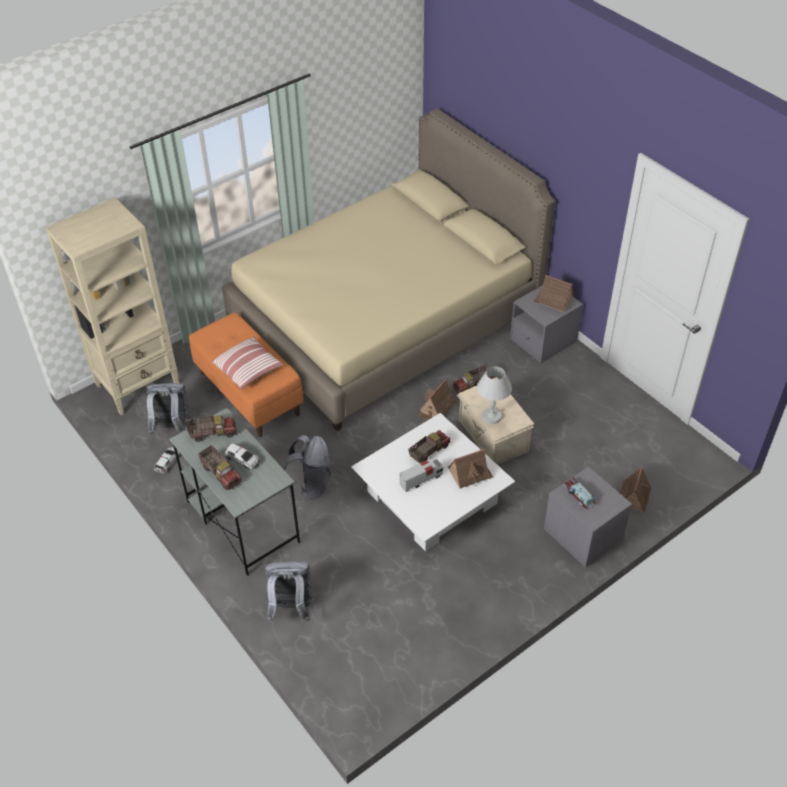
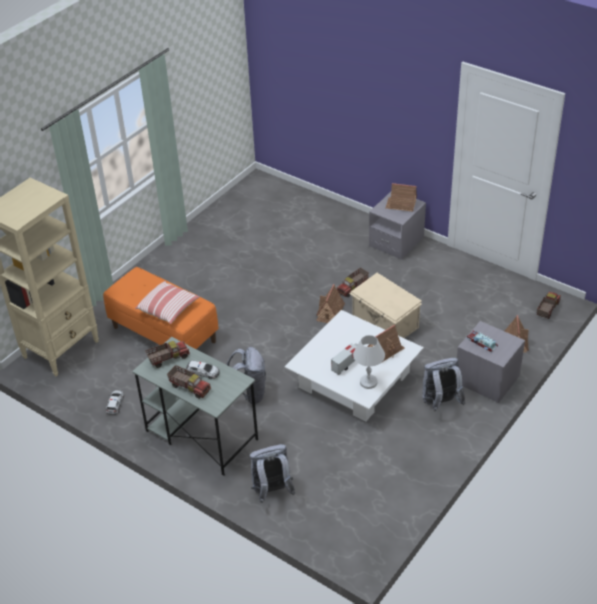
camera: 15 degrees left, 5 degrees down
(172, 428) = (108, 376): grey backpack -> grey backpack (440, 403)
(385, 319) = (258, 252): beige bed -> none
(428, 451) = (344, 341): toy truck -> toy truck (547, 309)
(492, 416) = (385, 303): white table lamp -> white table lamp (368, 382)

